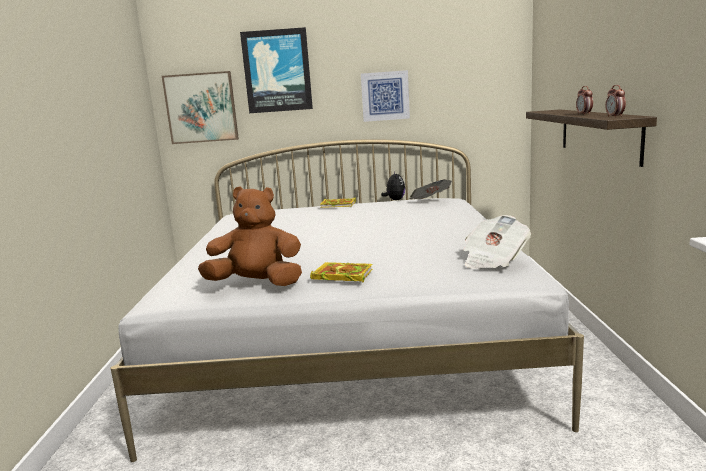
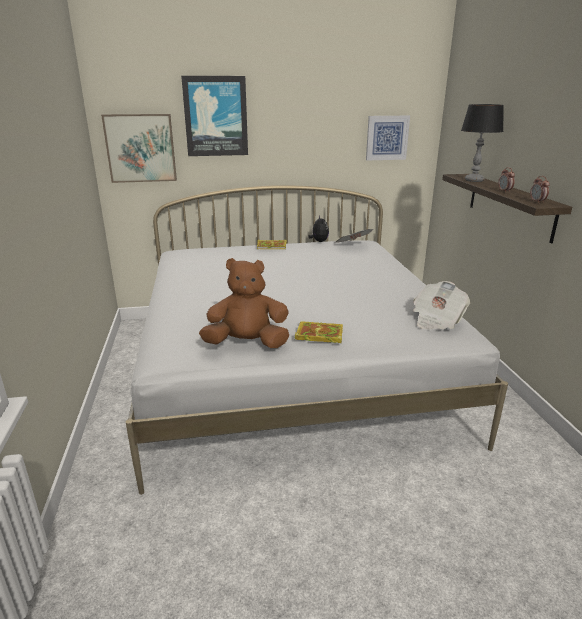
camera: 10 degrees left, 10 degrees up
(385, 96) = (314, 146): picture -> picture (387, 138)
(557, 112) = (473, 180): none -> table lamp

